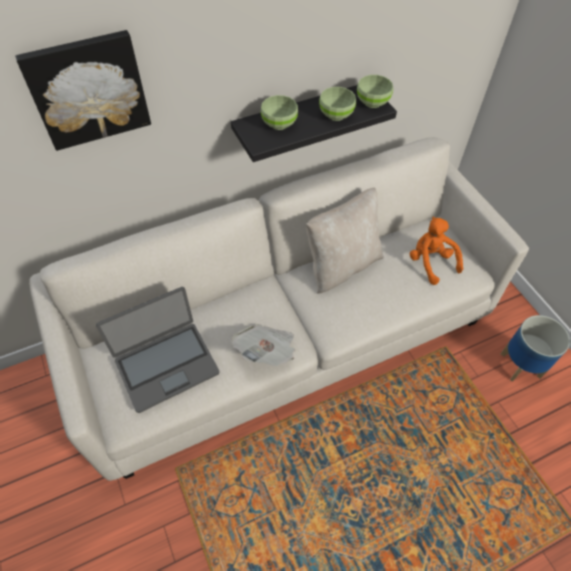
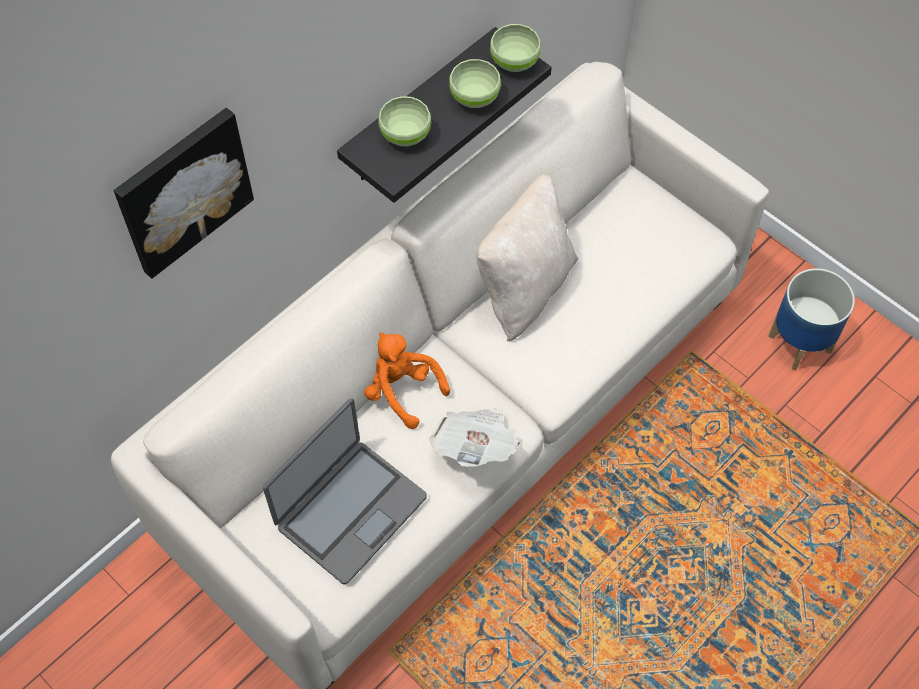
camera: 20 degrees left, 5 degrees up
(430, 262) = (643, 244): orange plush toy -> orange plush toy (402, 391)

